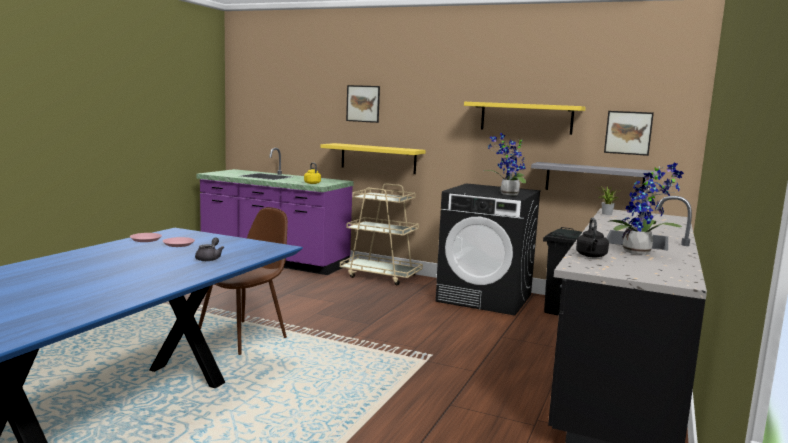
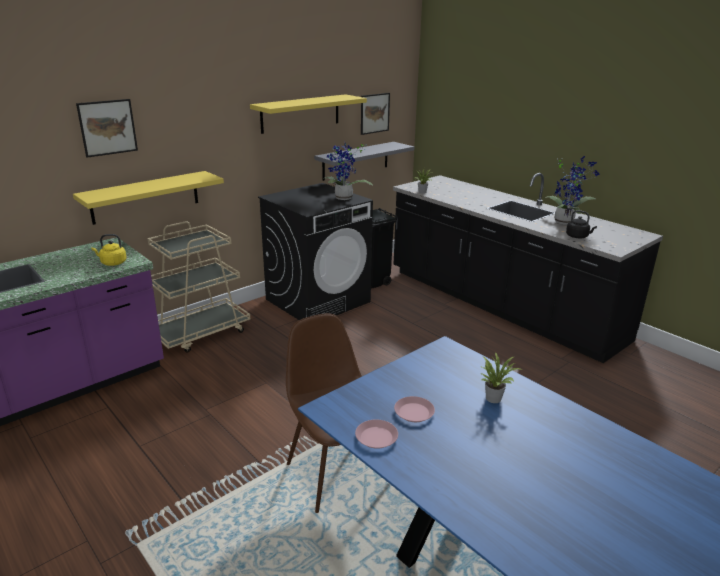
camera: 65 degrees left, 15 degrees up
(209, 258) = (493, 397): grey teapot -> potted plant

